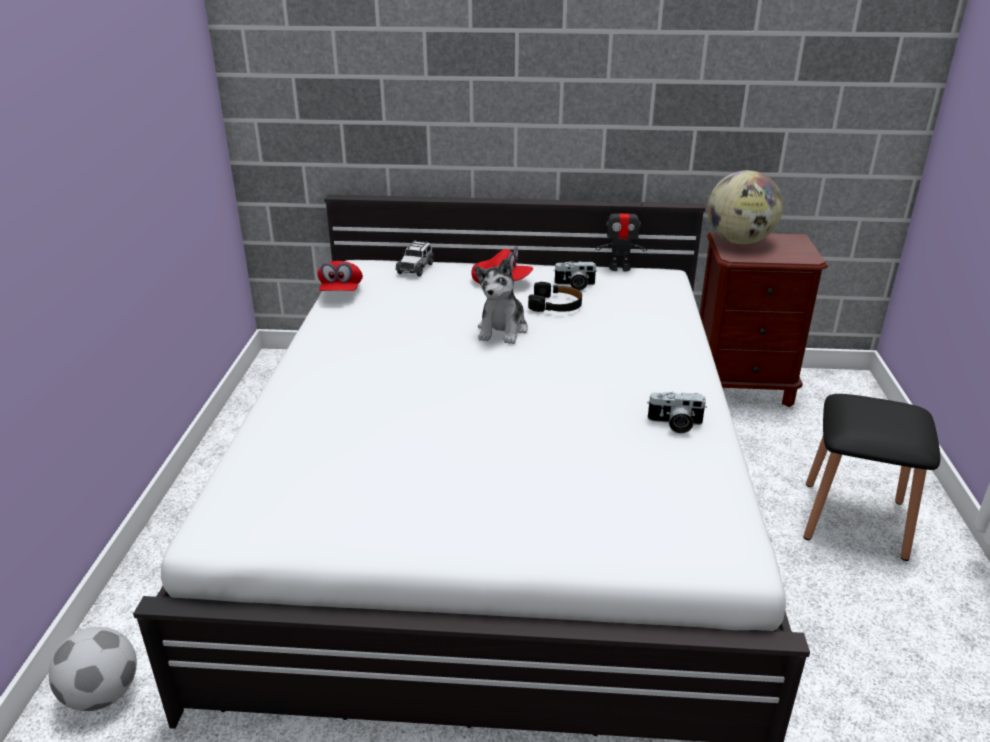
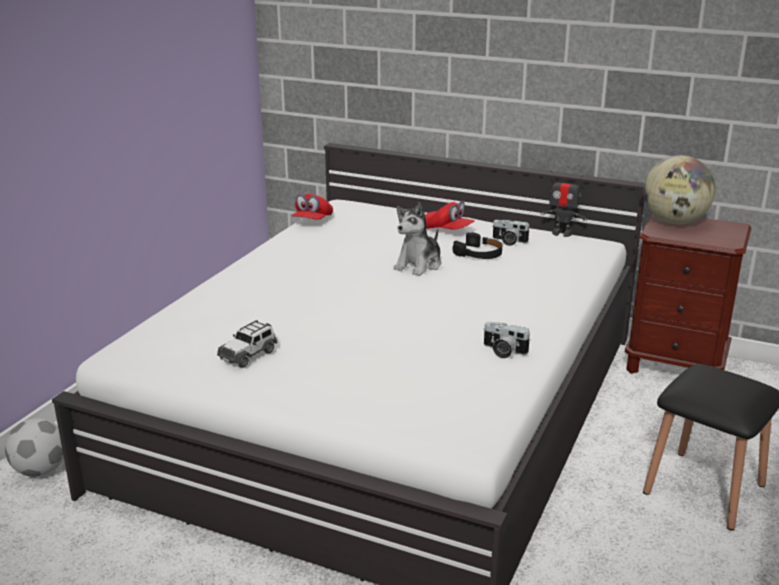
camera: 20 degrees right, 5 degrees down
(416, 268) = (385, 211): toy car -> toy car (248, 355)

